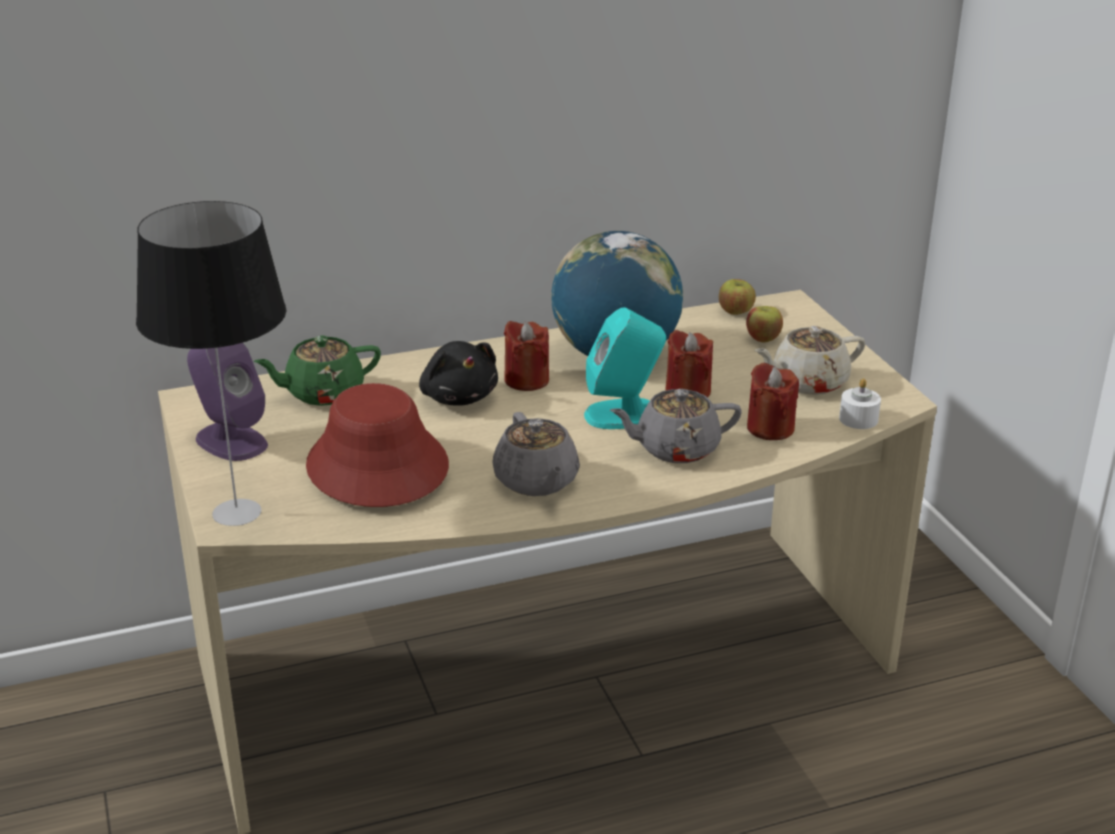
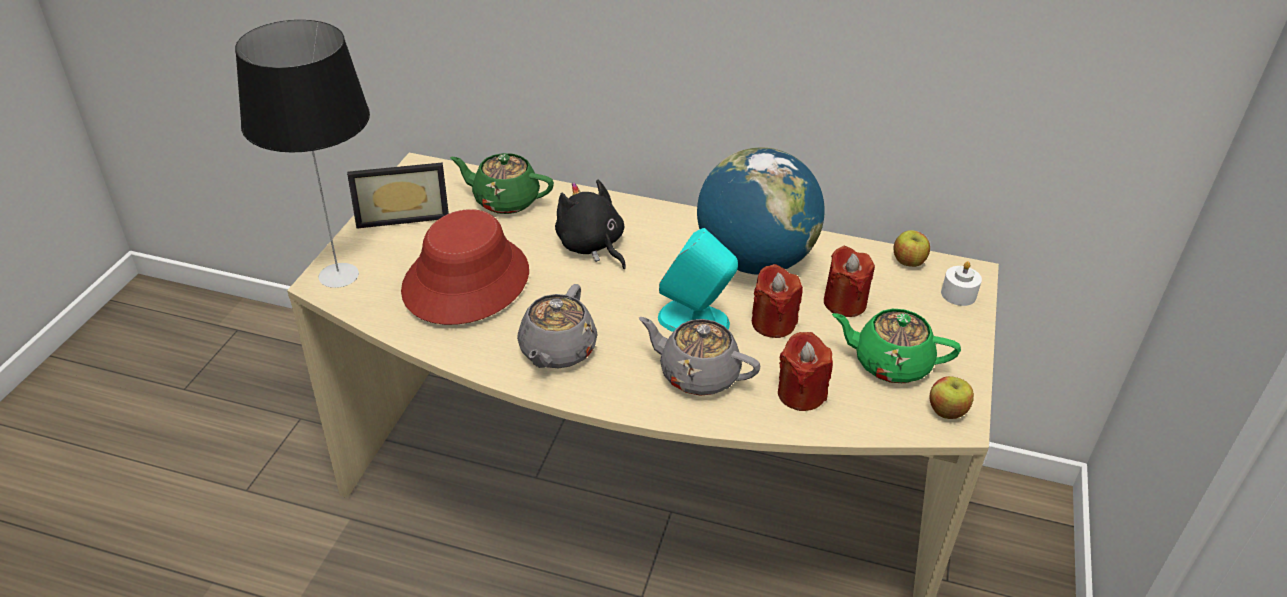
camera: 35 degrees right, 10 degrees up
(231, 441) = (402, 214): purple speaker -> picture frame
(458, 397) = (591, 246): black plush toy -> black plush toy turned 135 degrees clockwise
(526, 380) = (658, 253): red candle -> red candle (844, 303)
(763, 339) = (901, 300): apple -> apple (946, 411)
(808, 382) = (890, 363): beige teapot -> green teapot
(858, 419) = (892, 424): white candle -> white candle (958, 294)

